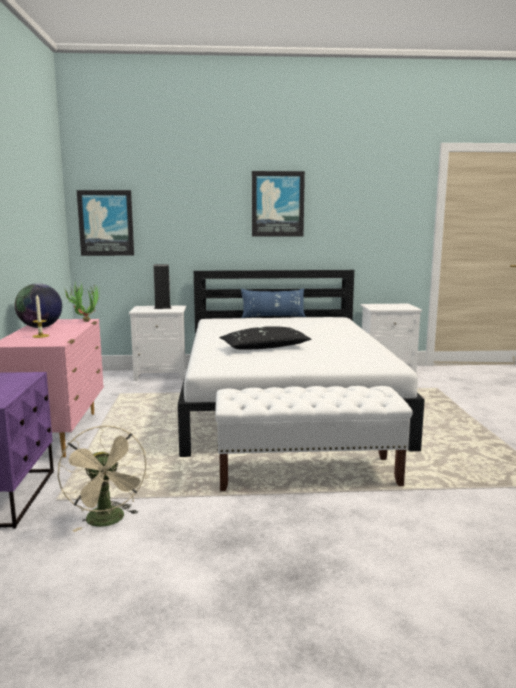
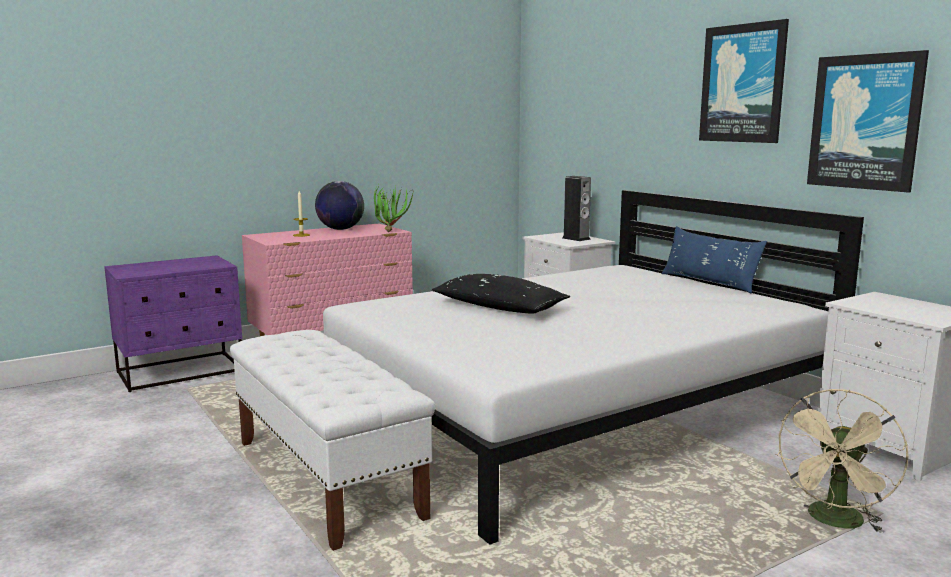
camera: 60 degrees right, 0 degrees up
(106, 223) = (549, 117): picture -> picture (865, 122)
(108, 521) = (153, 417): beige fan -> beige fan (835, 523)

